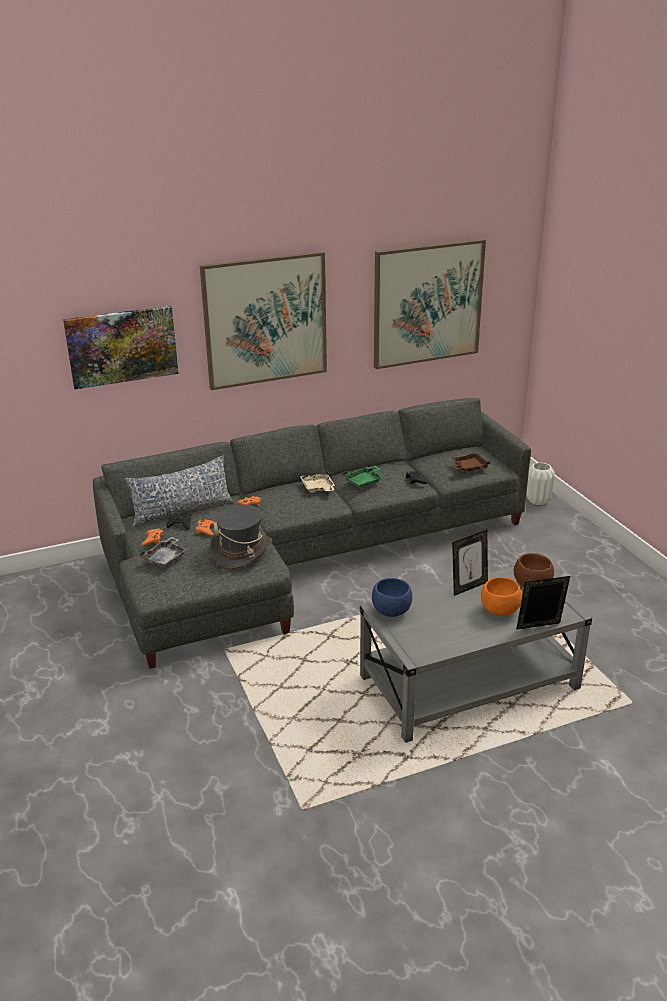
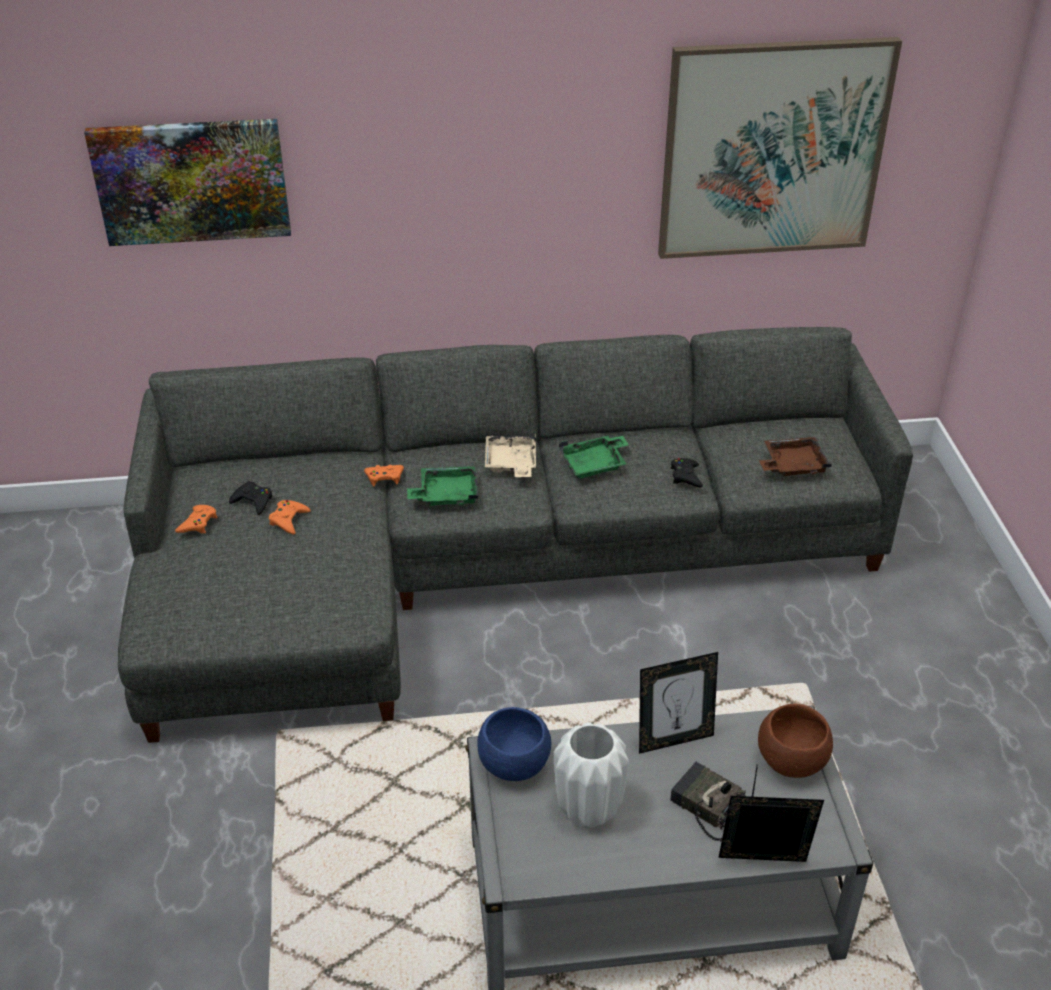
camera: 15 degrees right, 10 degrees up
(166, 558) = (200, 568): grey tray -> none
(181, 511) = (270, 471): pillow -> none
(241, 551) = (325, 577): grey hat -> none
(265, 320) = (453, 156): picture -> none
(289, 506) = (446, 494): none -> green tray
(499, 611) = (706, 807): orange bowl -> radio
(537, 501) = (932, 527): white vase -> white vase (587, 809)

